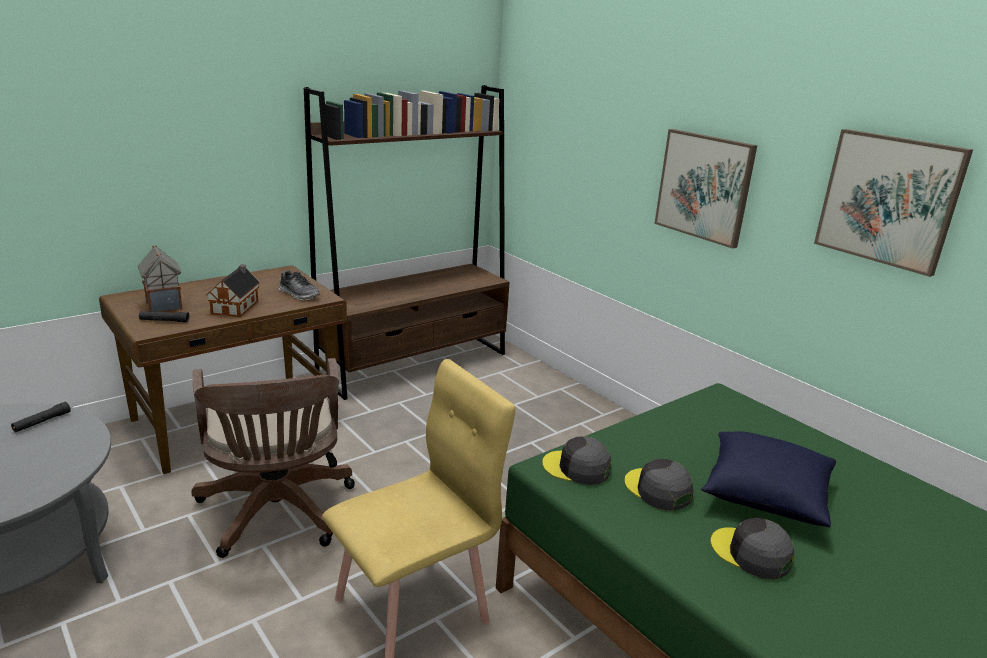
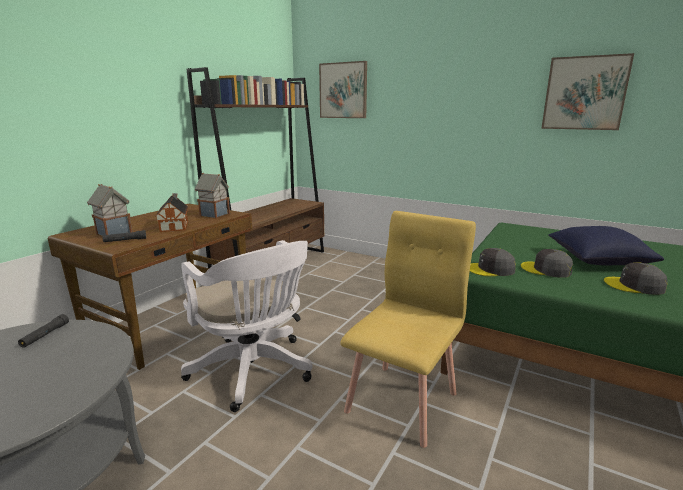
camera: 20 degrees left, 5 degrees down
(277, 515) = (254, 372): brown office chair -> white office chair
(299, 294) = (214, 214): shoe -> toy house
(704, 187) = (459, 112): picture -> picture (343, 90)

